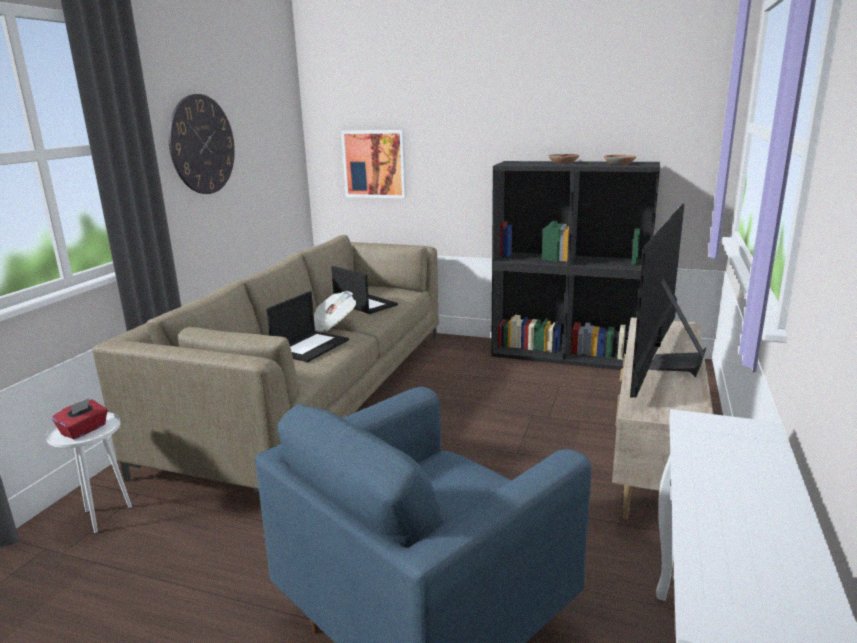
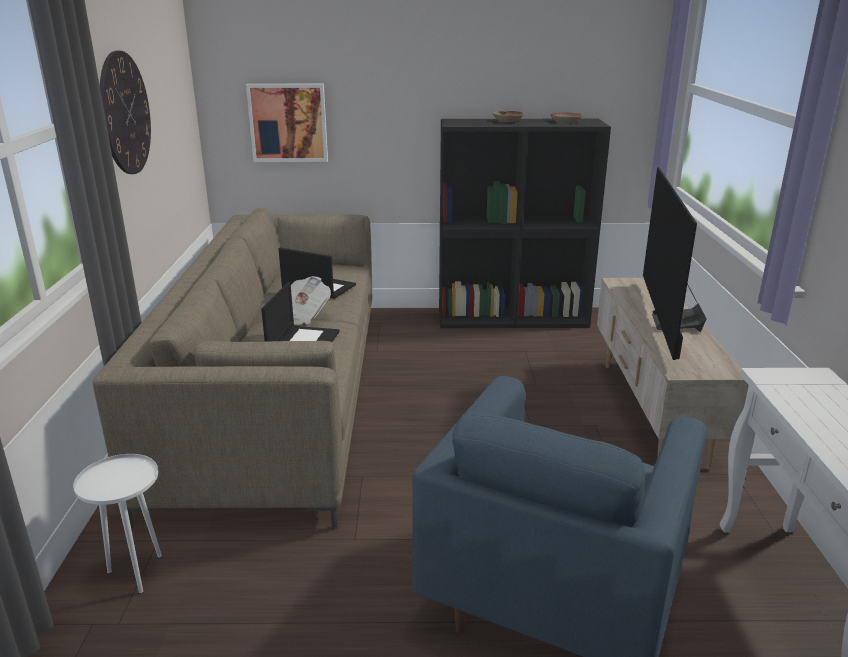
camera: 20 degrees left, 5 degrees up
(84, 430) = (117, 479): red tissue box -> none

